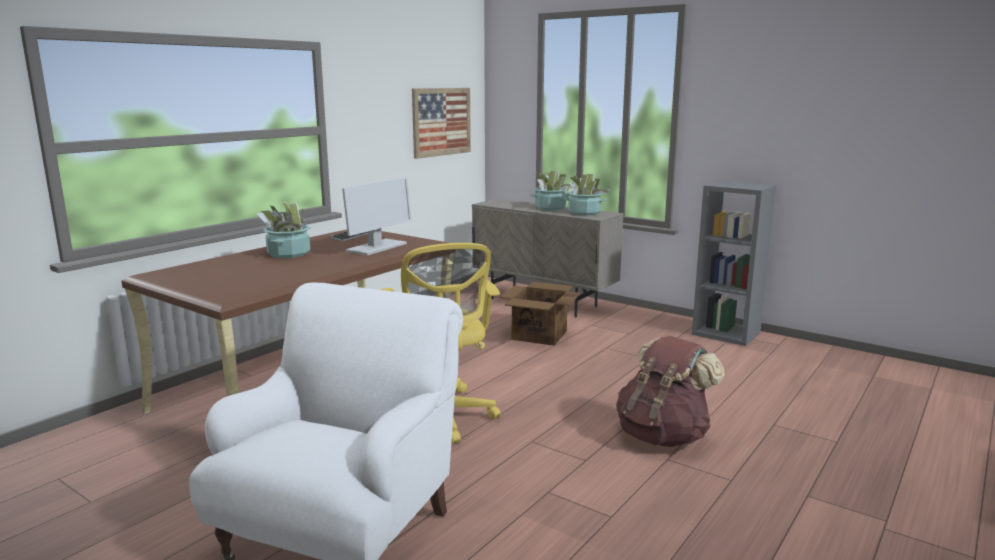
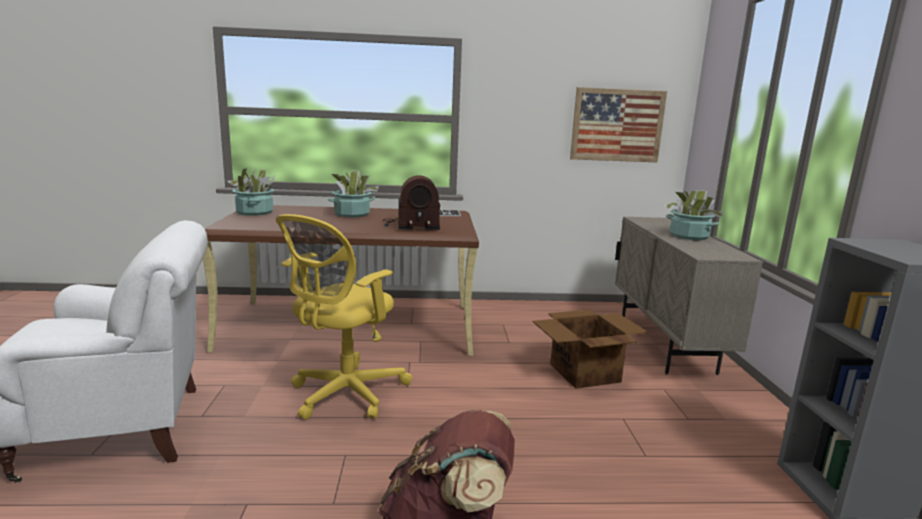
camera: 50 degrees right, 0 degrees up
(376, 247) = (410, 225): monitor -> radio
(584, 213) = (709, 249): potted plant -> potted plant (255, 212)

